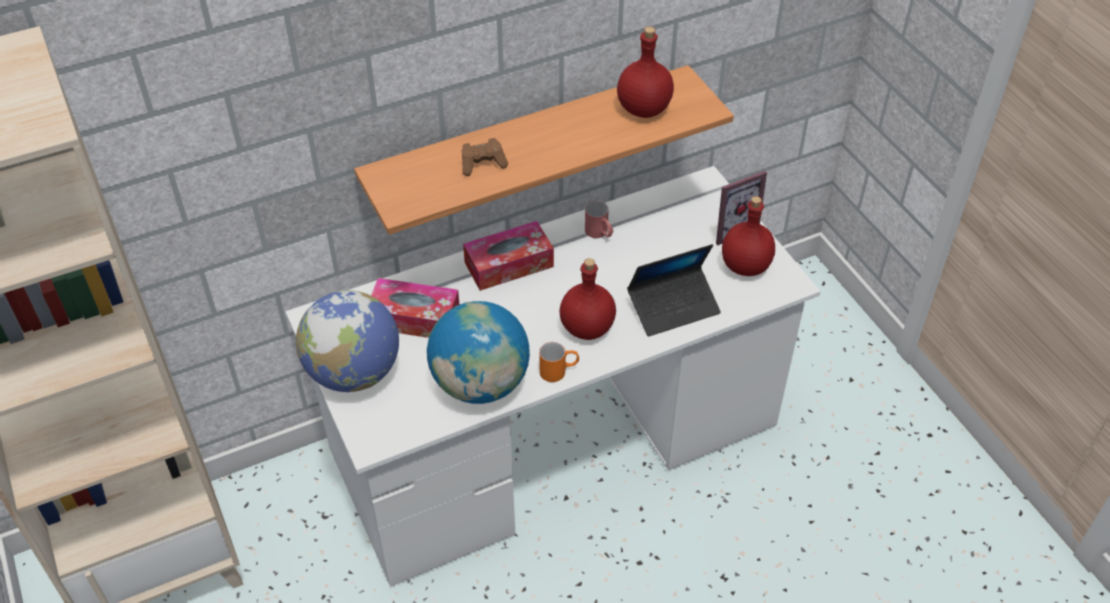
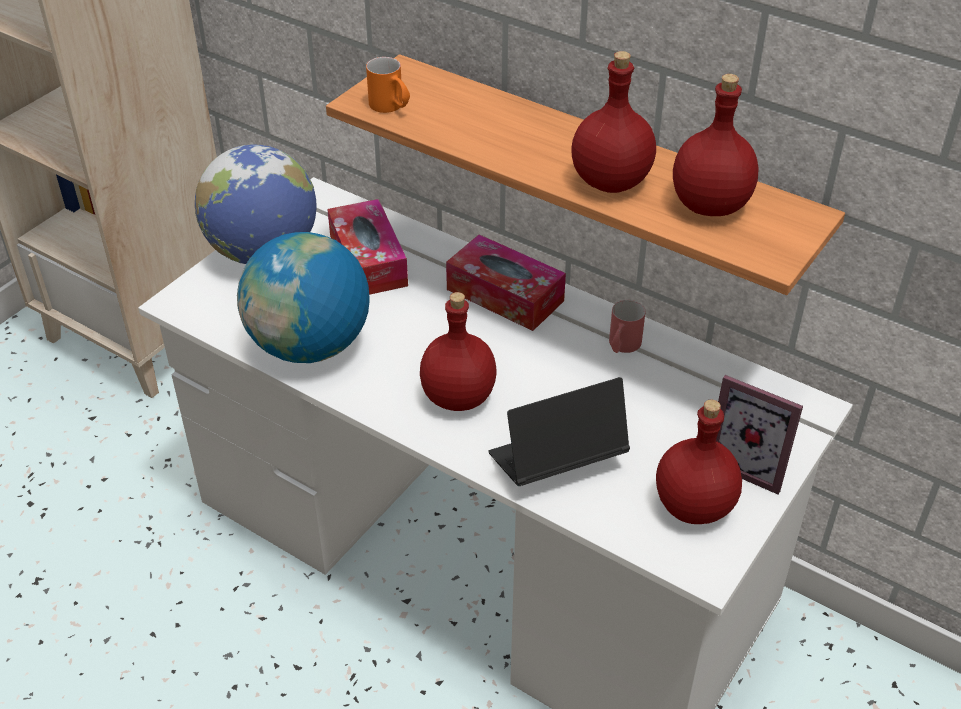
camera: 60 degrees right, 5 degrees down
(483, 164) = (483, 126): brown game controller -> none
(559, 371) = (372, 400): orange mug -> orange mug (391, 107)
(589, 135) = (612, 181): none -> red bottle
(673, 307) = (556, 461): laptop -> laptop turned 120 degrees clockwise

